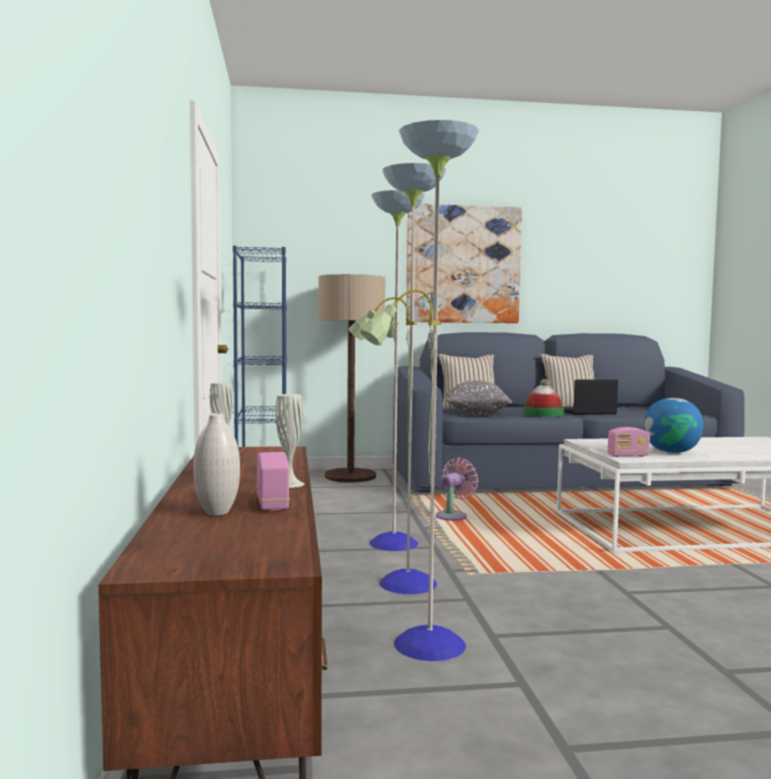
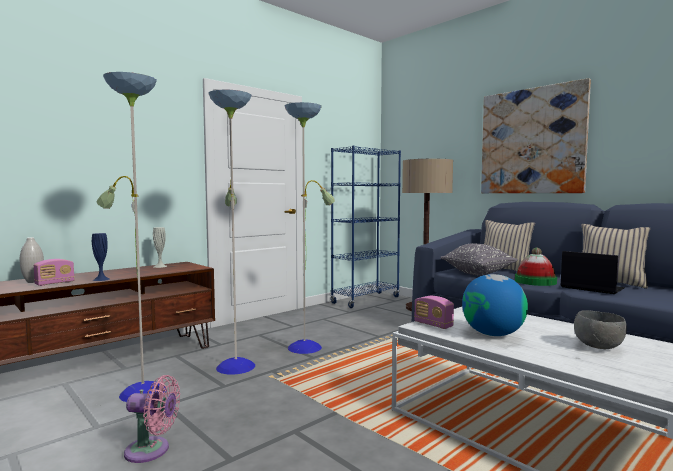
camera: 55 degrees right, 0 degrees up
(289, 484) = (101, 279): white vase -> blue vase
(453, 516) = (390, 347): pink fan -> pink fan (151, 451)
(722, 445) = (599, 347): none -> grey bowl

